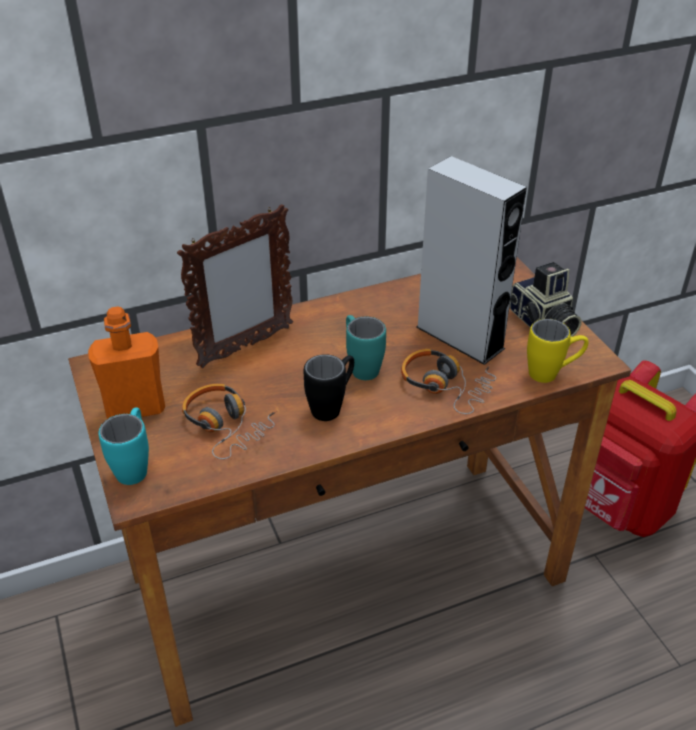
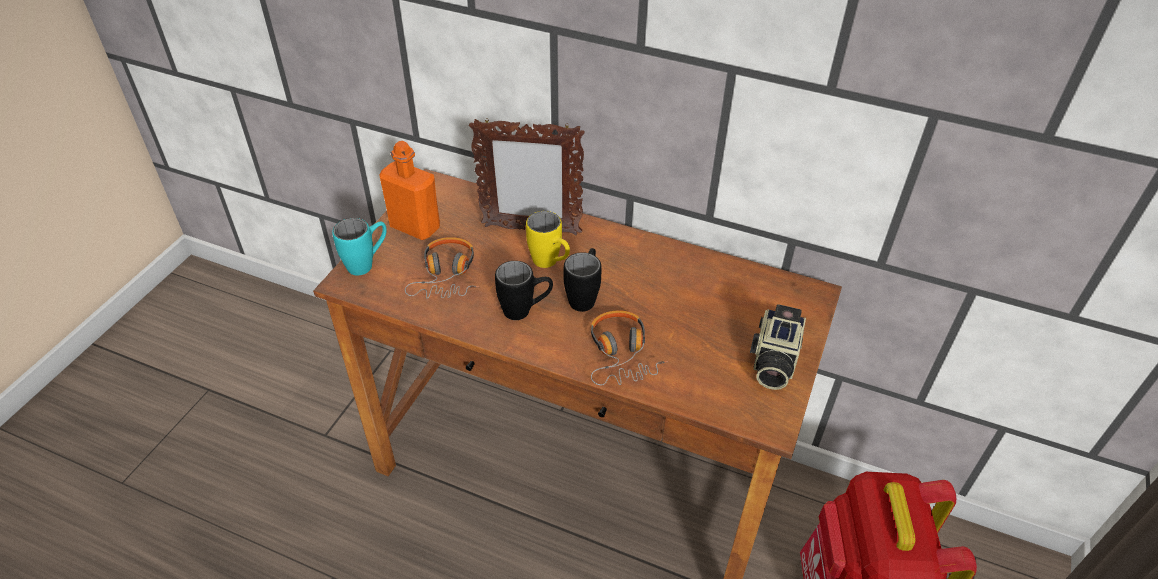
camera: 45 degrees right, 5 degrees up
(361, 366) = (584, 296): turquoise mug -> black mug
(460, 337) = (687, 326): grey speaker -> none
(552, 374) = (717, 406): yellow mug -> yellow mug (550, 264)

